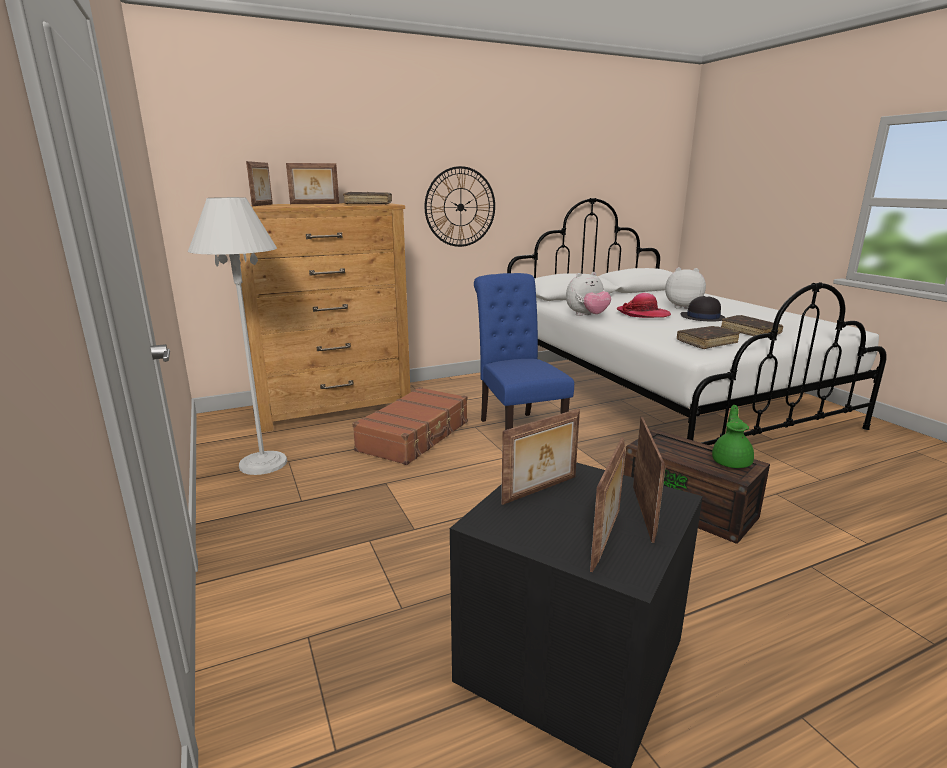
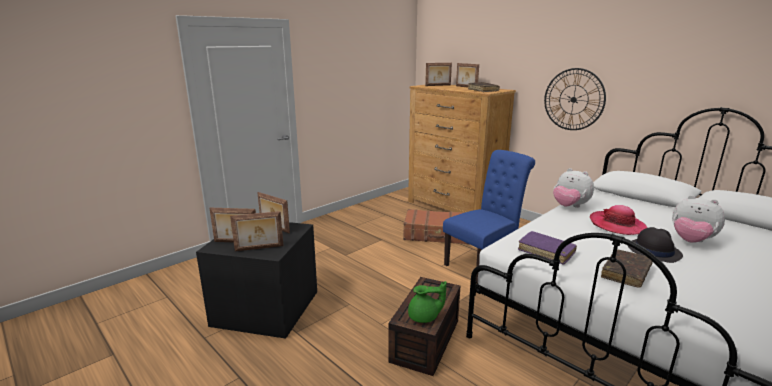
camera: 70 degrees right, 0 degrees up
(263, 463) = (379, 210): white floor lamp -> none
(682, 307) = (691, 241): plush toy -> plush toy turned 135 degrees clockwise
(706, 342) = (546, 252): brown book -> purple book

